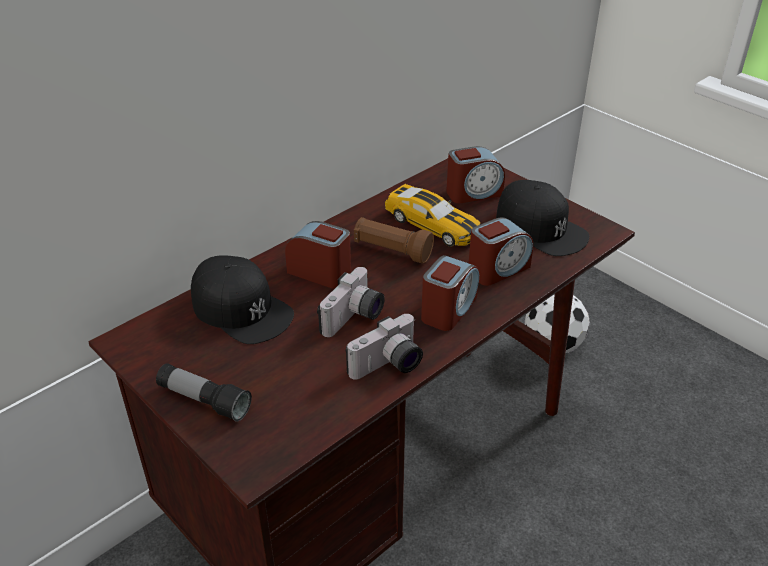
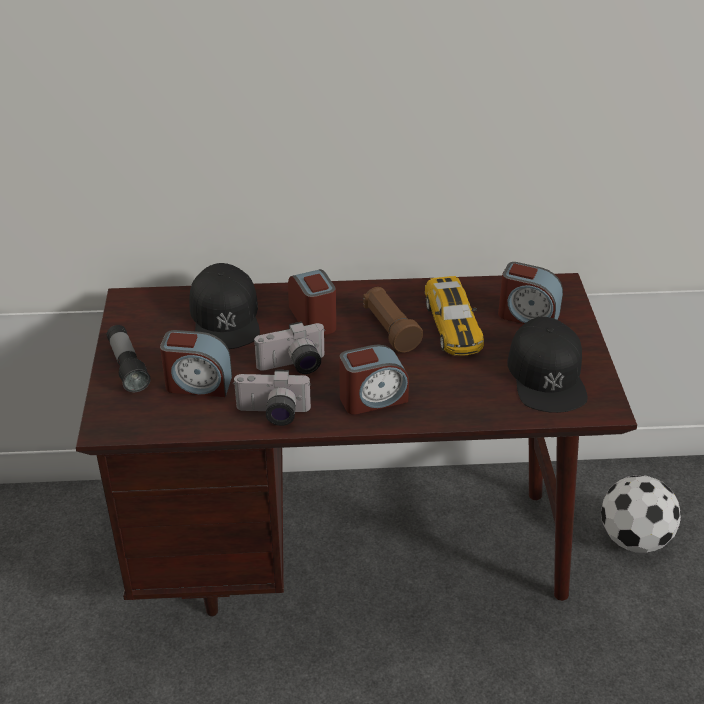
camera: 40 degrees right, 0 degrees up
(498, 269) = (457, 389): alarm clock -> alarm clock (198, 384)

